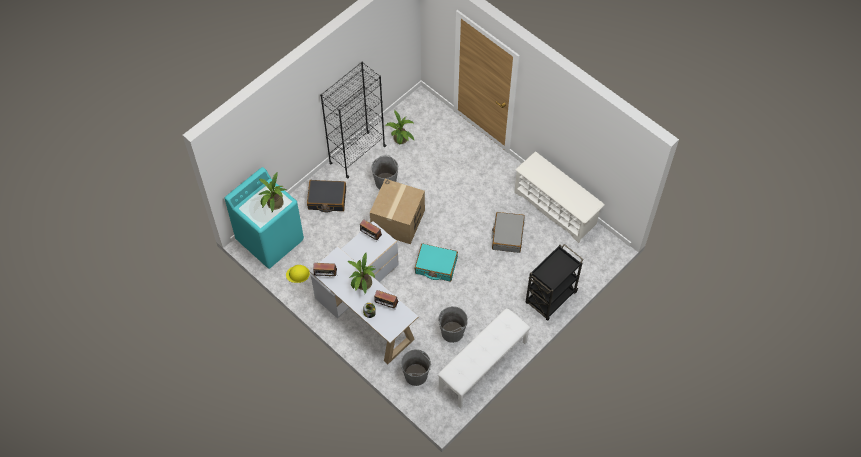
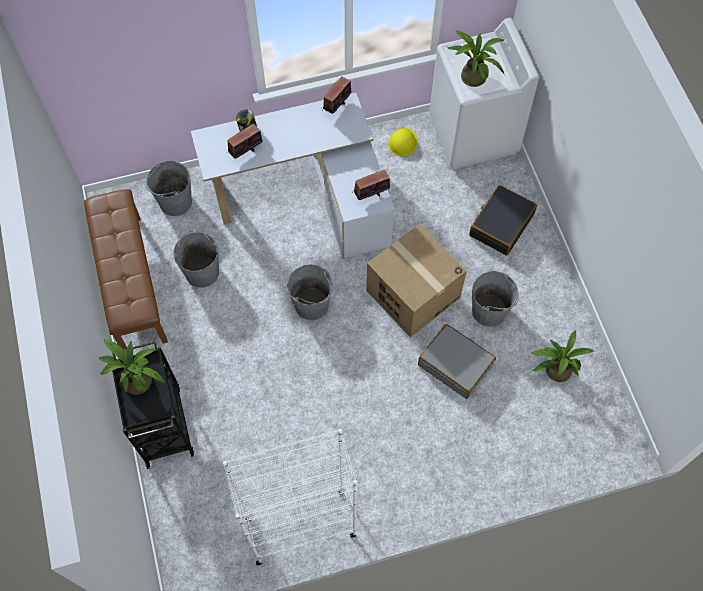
camera: 120 degrees right, 5 degrees up
(270, 239) = (473, 134): turquoise washing machine -> white washing machine
(357, 155) = (558, 297): black bookcase -> none
(362, 285) = (294, 139): potted plant -> potted plant (136, 378)
(436, 266) = (311, 304): turquoise suitcase -> grey bucket
(483, 366) = (131, 283): white bench -> brown bench
(507, 235) = (299, 426): grey suitcase -> grey suitcase (455, 365)
(555, 208) = (301, 527): white shoe rack -> white bookcase

